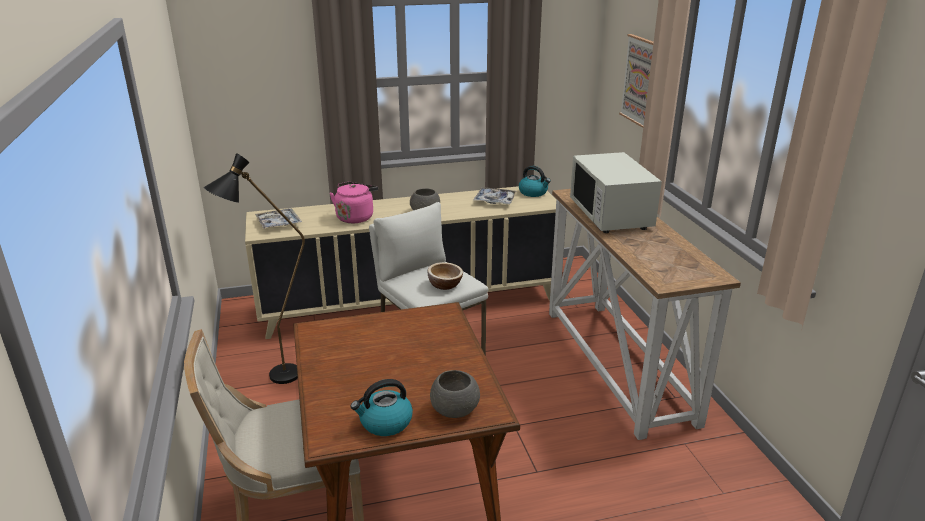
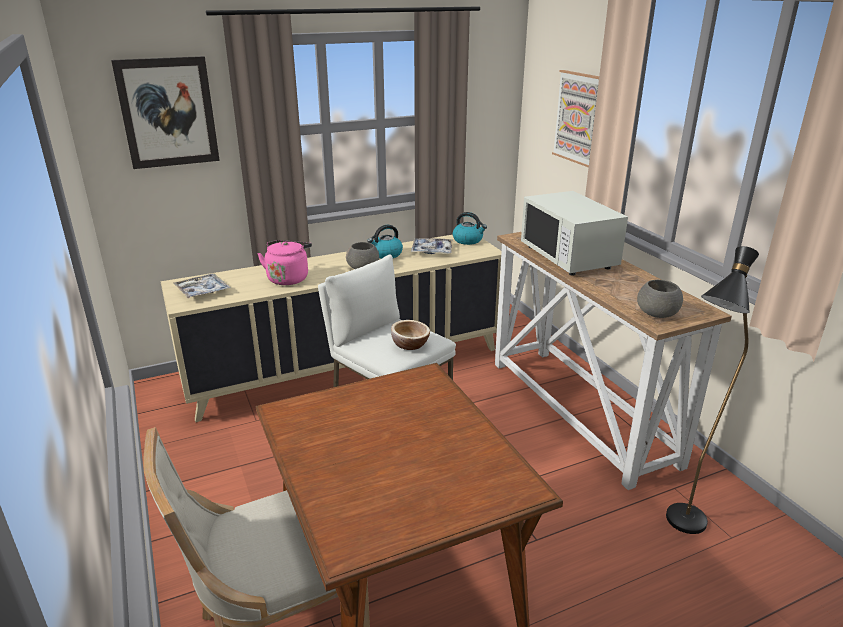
camera: 10 degrees left, 0 degrees up
(261, 64) = (168, 112): none -> picture
(274, 379) = (216, 468): black floor lamp -> black floor lamp (680, 528)
(385, 423) = (408, 518): kettle -> kettle (386, 254)
(454, 410) = (483, 492): grey bowl -> grey bowl (657, 314)

